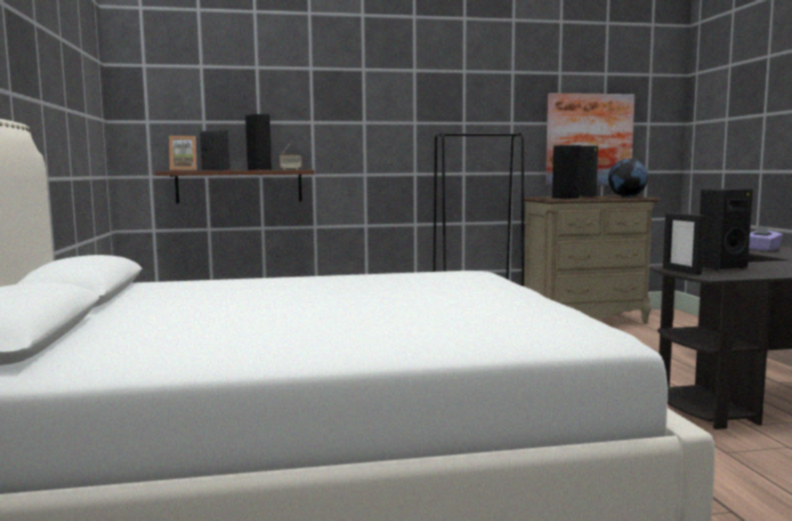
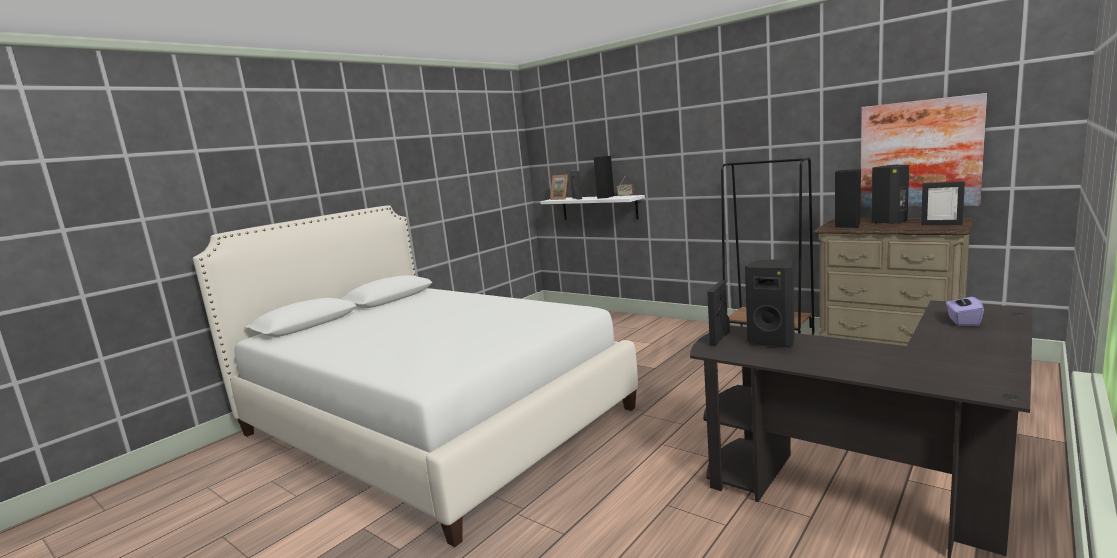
camera: 50 degrees right, 5 degrees up
(239, 186) = (599, 208): brown shelf -> white shelf
(627, 196) = (941, 224): globe -> picture frame

